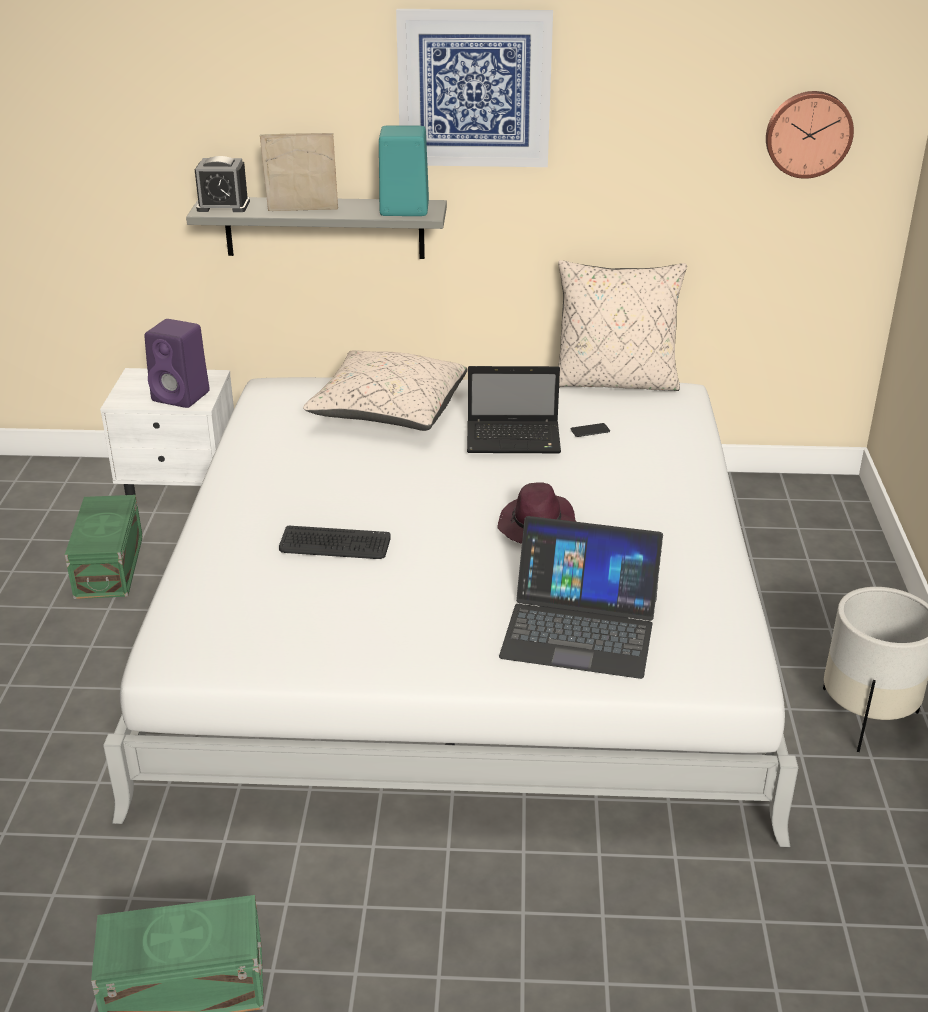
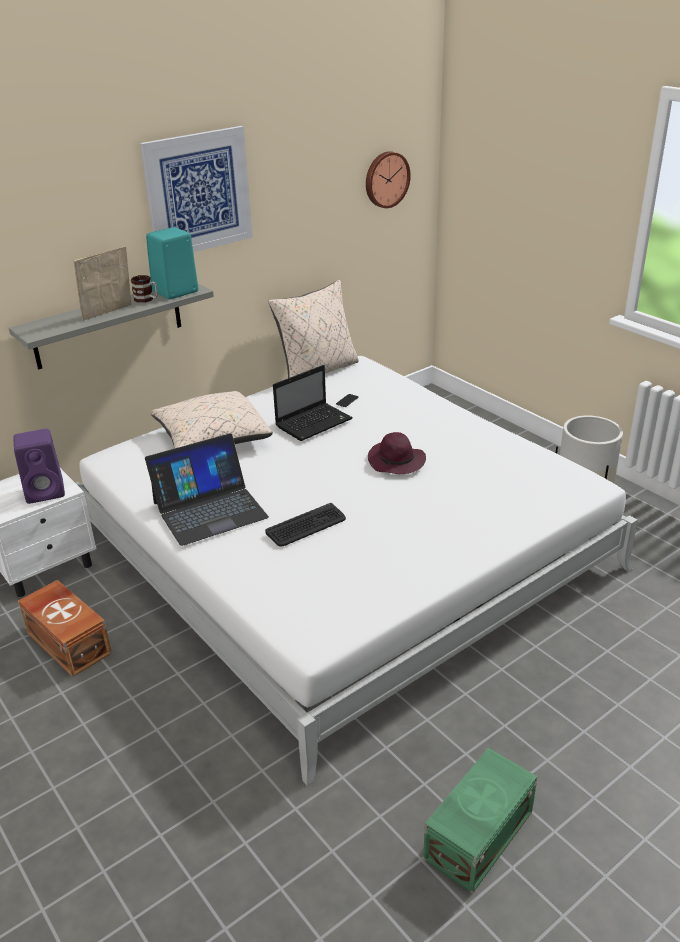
camera: 40 degrees left, 0 degrees up
(111, 565) = (69, 641): green storage box -> brown storage box
(223, 206) = (42, 327): alarm clock -> none
(362, 209) = (147, 299): none -> mug
(580, 627) = (495, 500): laptop -> laptop (209, 509)

